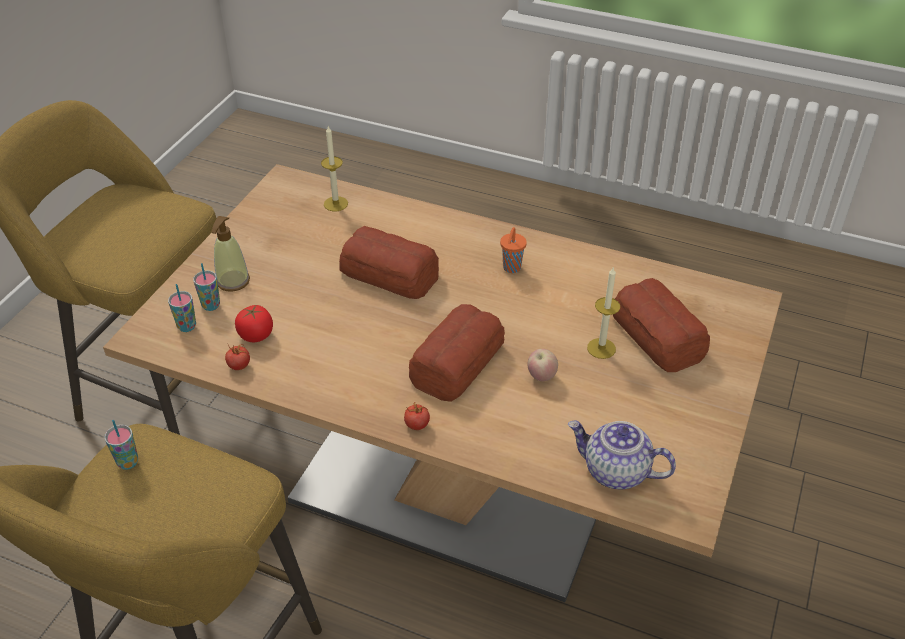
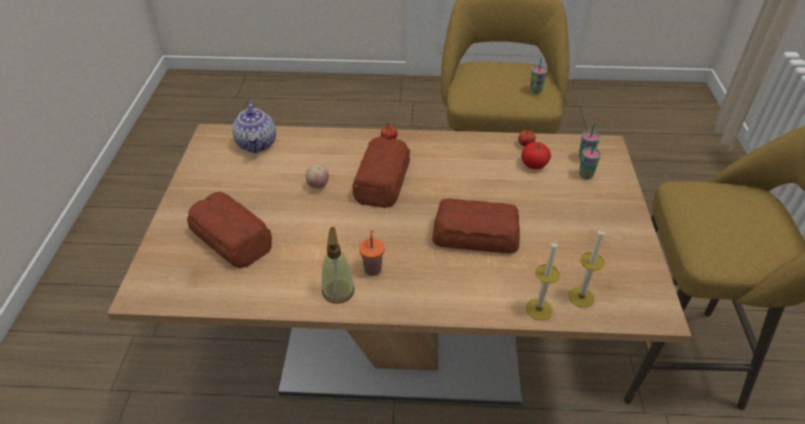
camera: 160 degrees right, 0 degrees up
(233, 281) = (590, 196): soap dispenser -> soap dispenser (338, 291)
(601, 348) = (277, 216): candle -> candle (538, 309)
(615, 471) = (257, 144): teapot -> teapot turned 75 degrees clockwise

